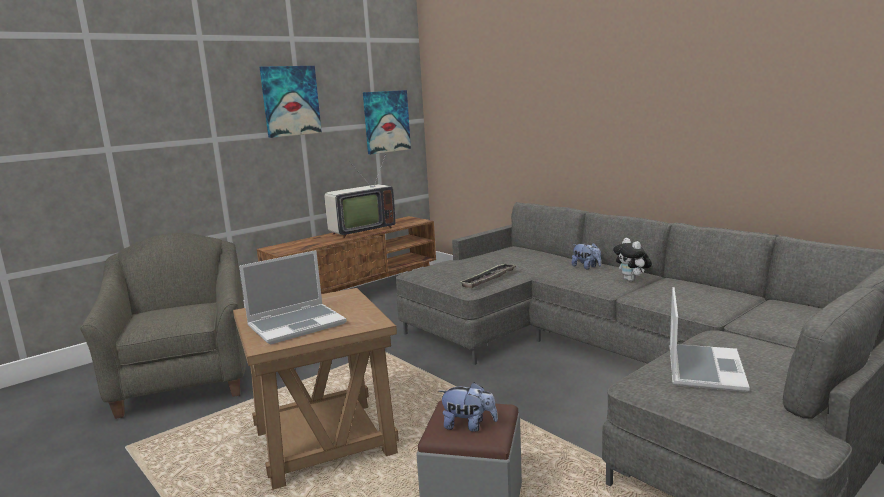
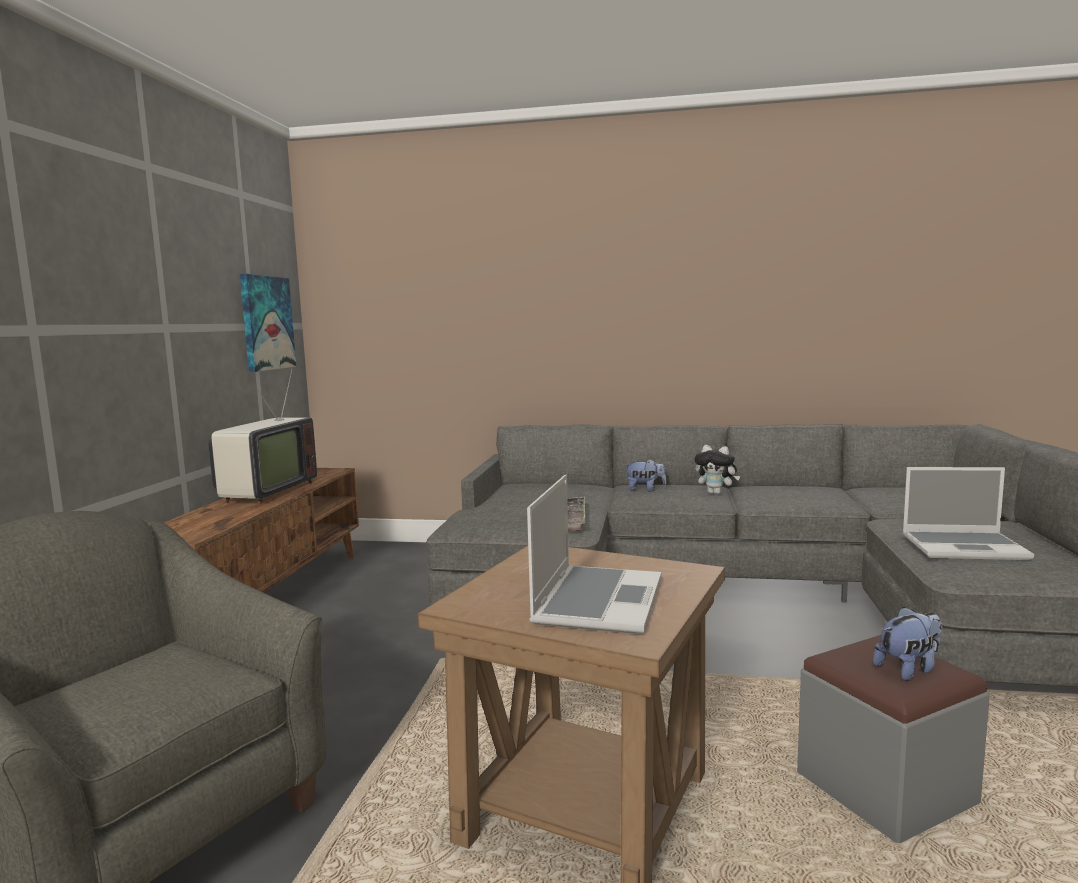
camera: 40 degrees left, 5 degrees down
(290, 101) = (151, 273): picture -> none
(703, 368) = (964, 547): laptop -> laptop turned 120 degrees clockwise

